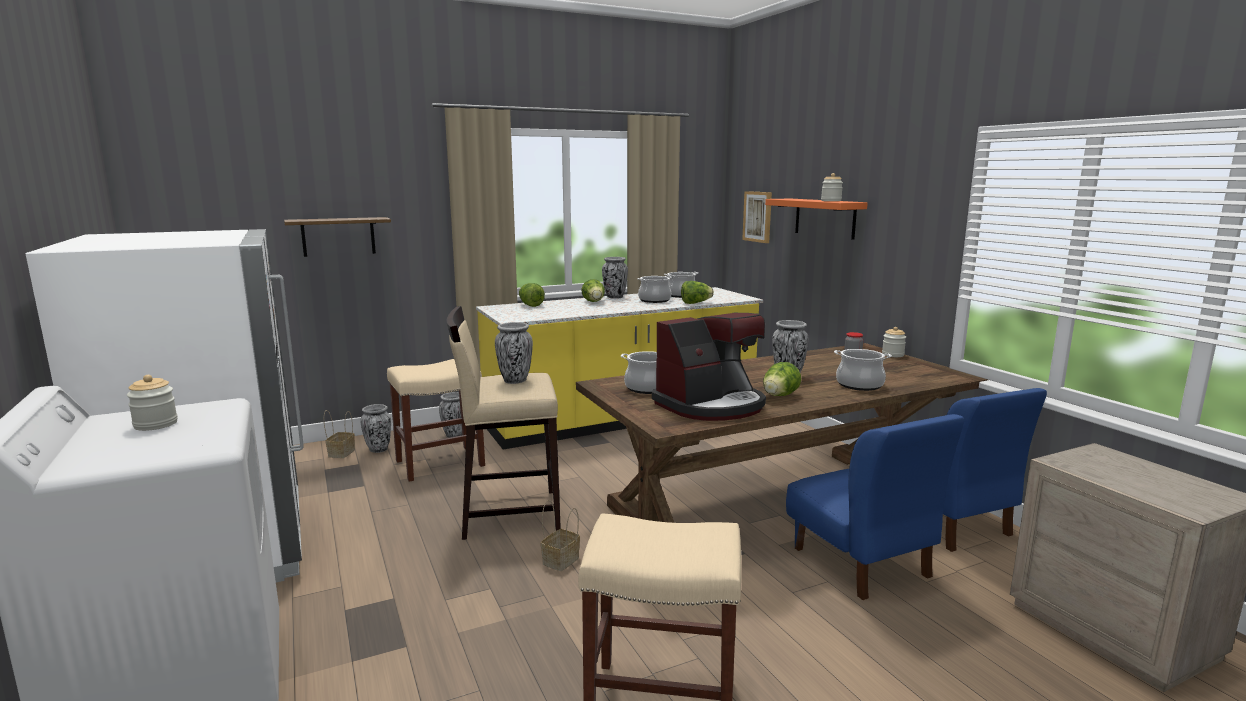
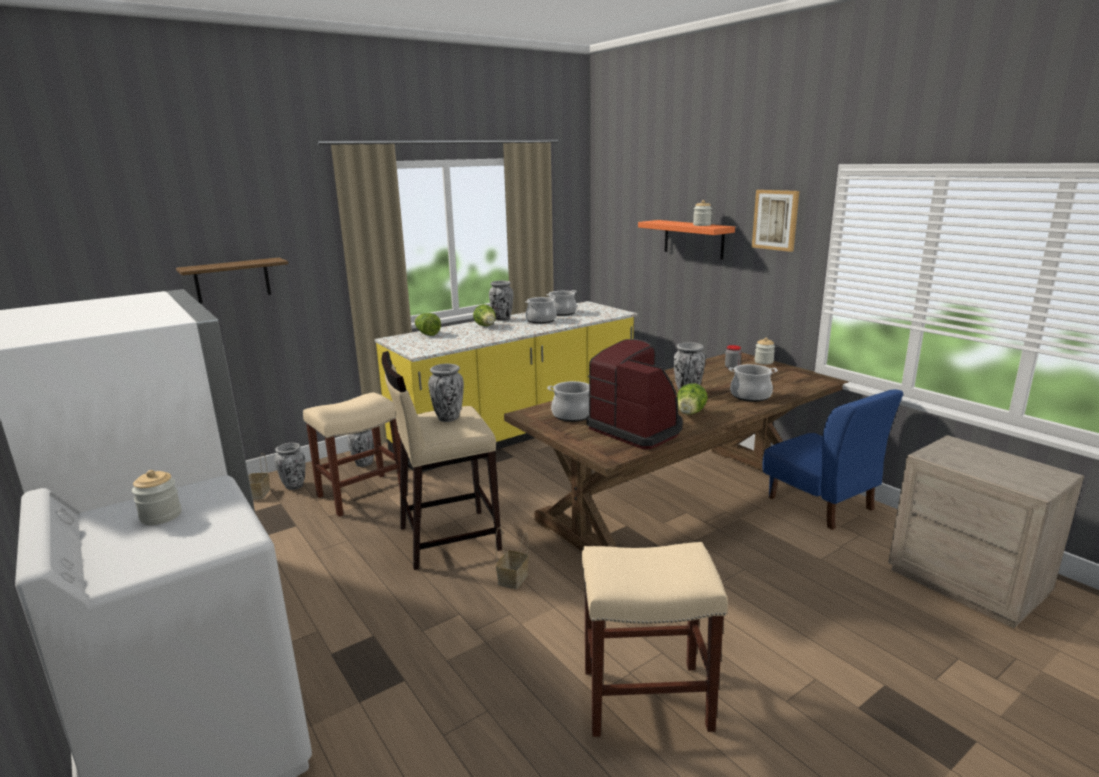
camera: 10 degrees left, 5 degrees up
(695, 303) = (580, 321): lettuce -> none
(711, 405) = (637, 429): coffee machine -> coffee machine turned 90 degrees counterclockwise
(758, 216) = (626, 235): picture -> picture (776, 220)
(861, 562) = (765, 548): blue chair -> none

